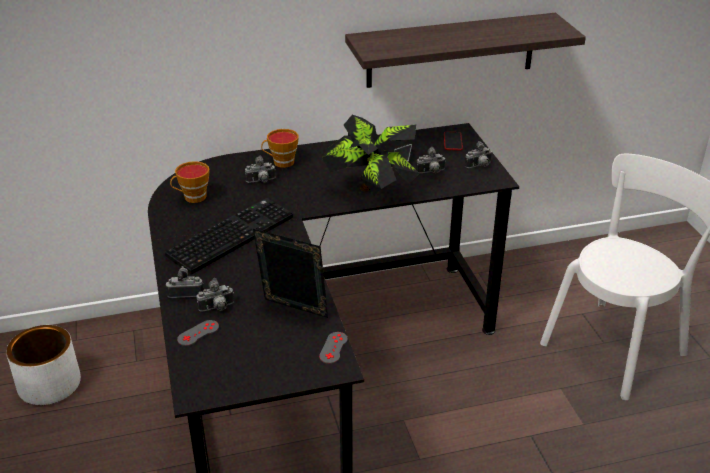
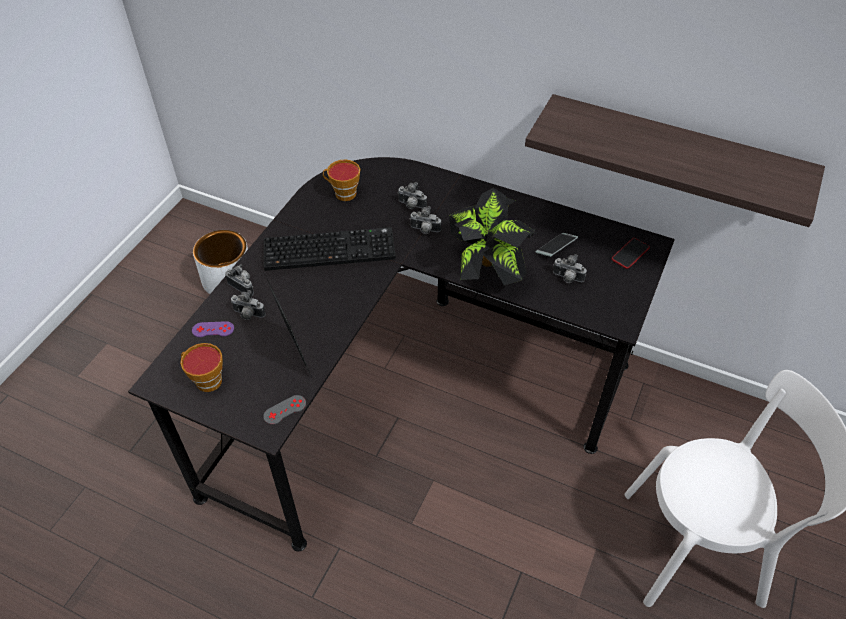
camera: 40 degrees right, 15 degrees up
(198, 333) = (213, 329): grey game controller -> purple game controller
(281, 163) = (448, 194): cup -> cup (206, 380)
(479, 166) = (622, 297): camera -> camera (424, 230)

